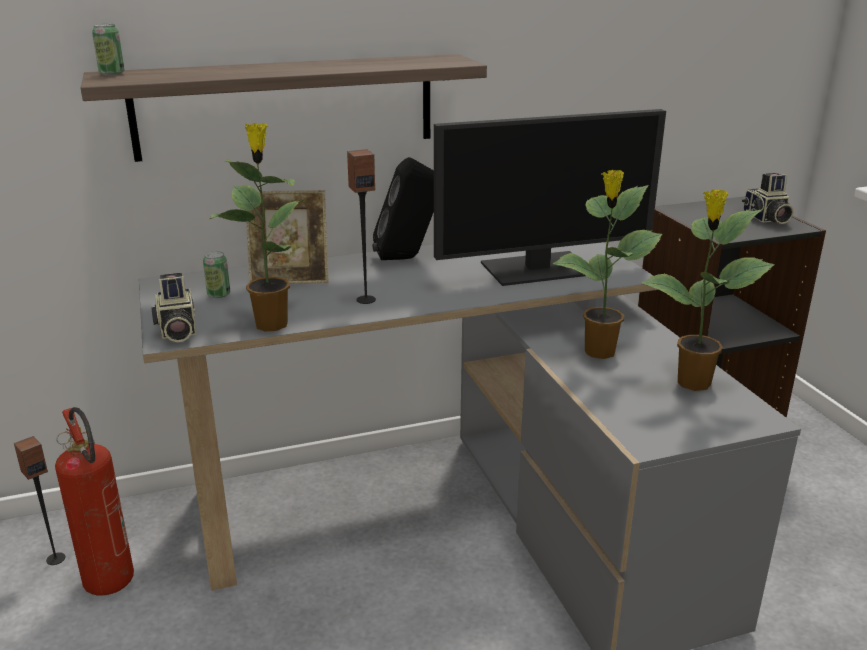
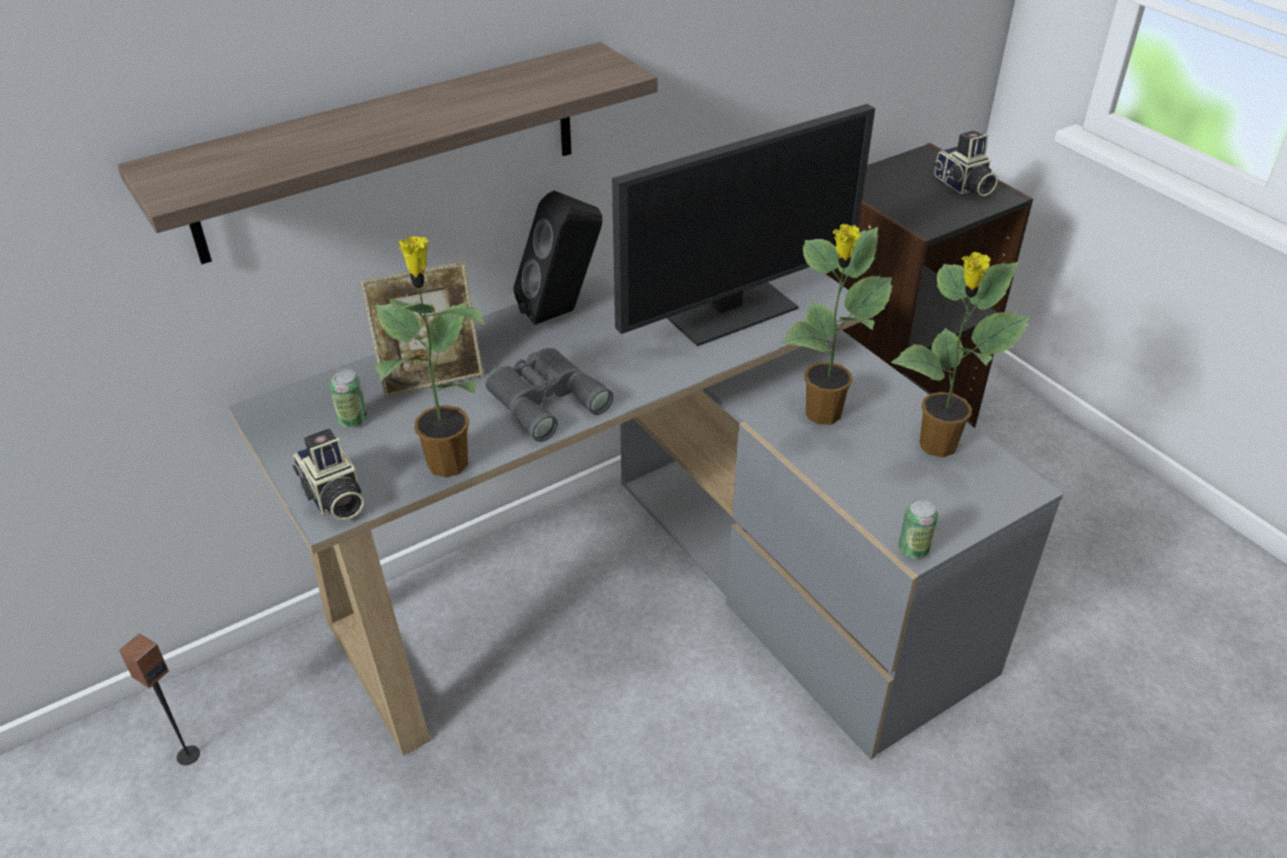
camera: 15 degrees left, 15 degrees up
(112, 73) = (166, 167): can -> can (913, 549)
(112, 587) = (280, 777): fire extinguisher -> none
(366, 299) = (544, 398): speaker -> grey binoculars

